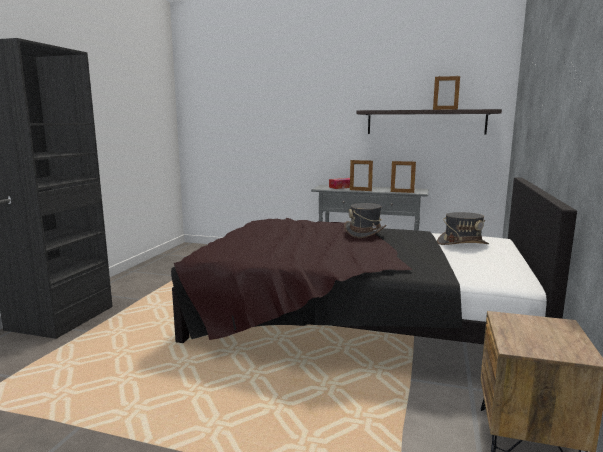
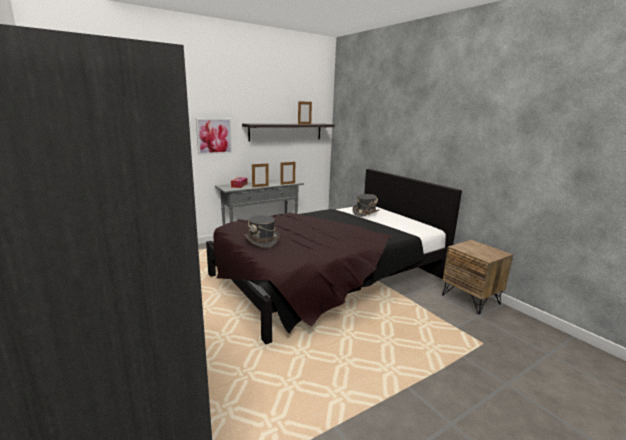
camera: 50 degrees left, 5 degrees up
(325, 126) = (214, 136): none -> picture
(365, 233) = (317, 219): grey hat -> grey hat (262, 241)

